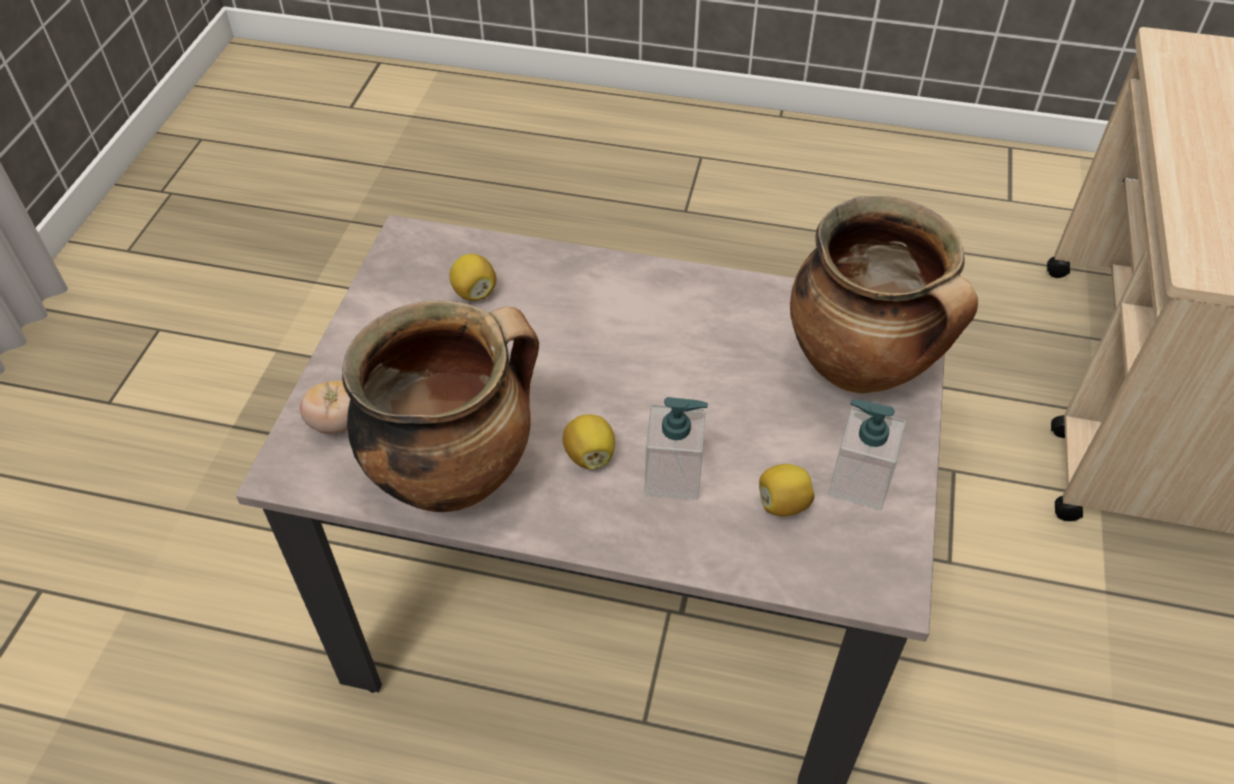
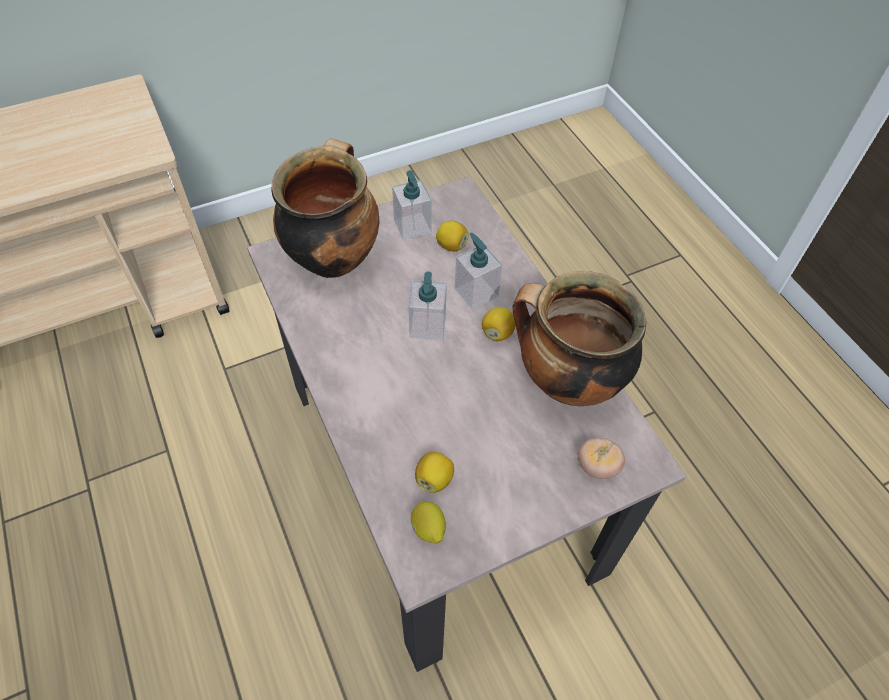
camera: 130 degrees left, 5 degrees up
(434, 261) = (428, 529): none -> lemon
(665, 395) = (427, 326): none -> soap dispenser

